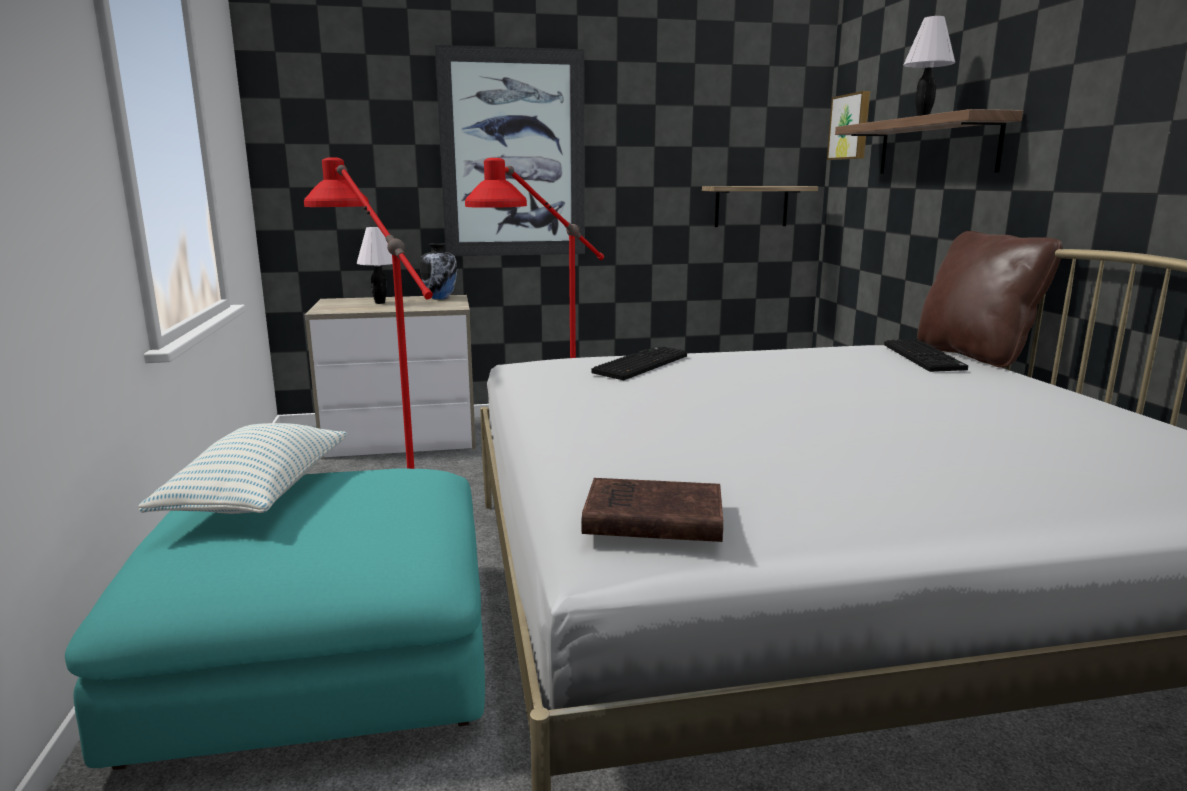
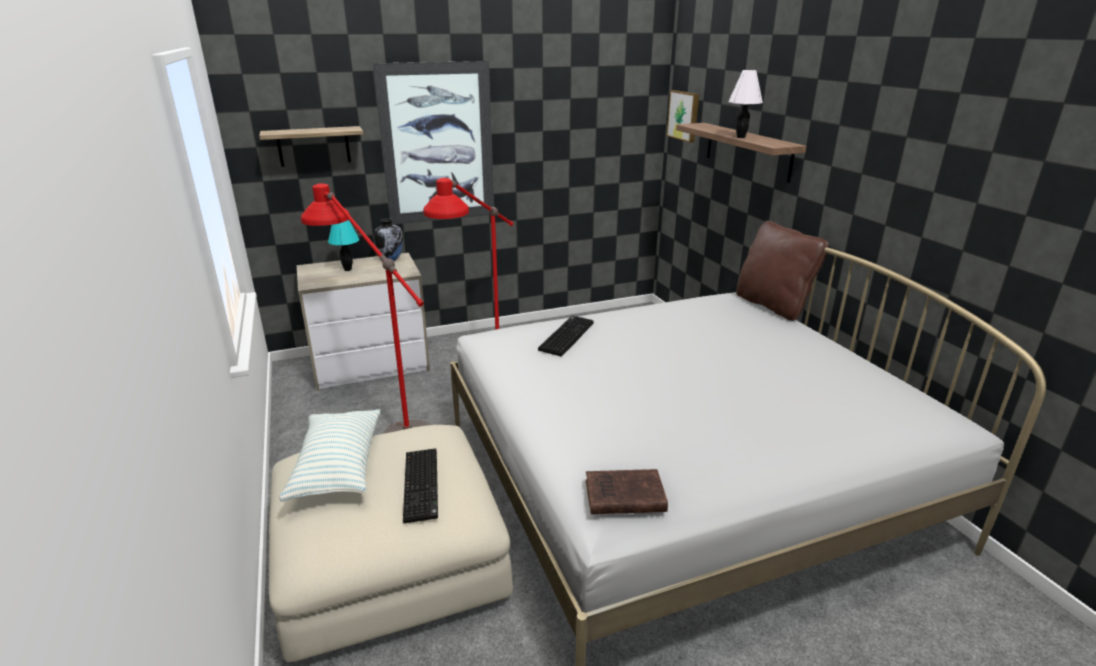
camera: 10 degrees left, 10 degrees up
(322, 652) = (391, 558): turquoise ottoman -> beige ottoman
(380, 303) = (348, 269): white table lamp -> turquoise table lamp
(751, 206) = (613, 170): shelf -> shelf (313, 146)
(925, 357) = (744, 313): keyboard -> keyboard (423, 485)

